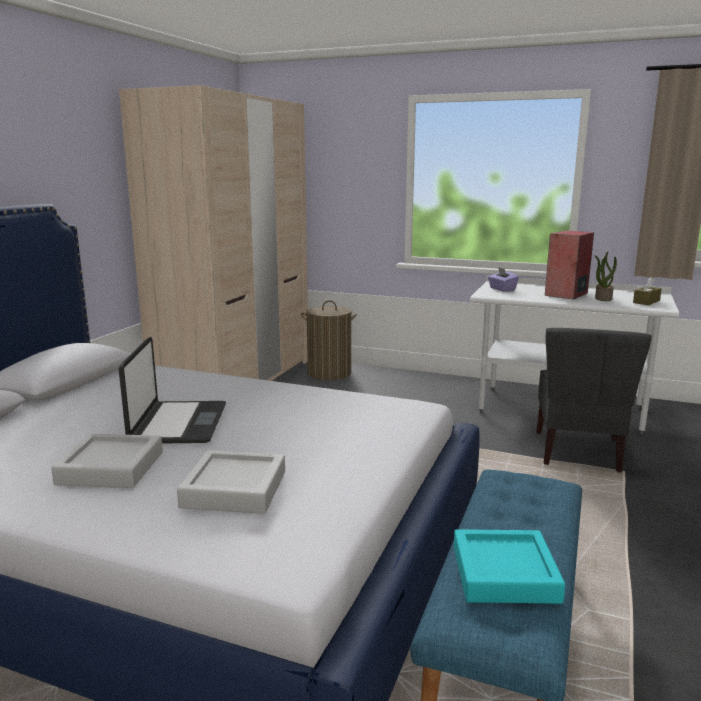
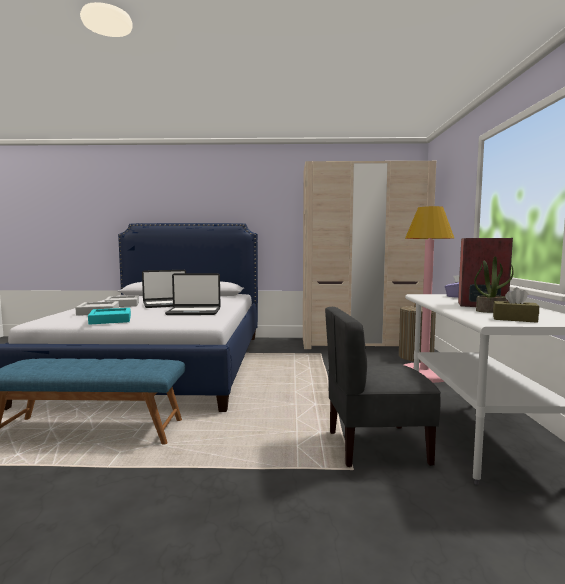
camera: 70 degrees right, 10 degrees down
(301, 408) = (194, 312): none -> laptop
(394, 386) = (424, 374): none -> pink floor lamp
(504, 574) = (55, 364): turquoise tray -> turquoise tray (110, 320)

